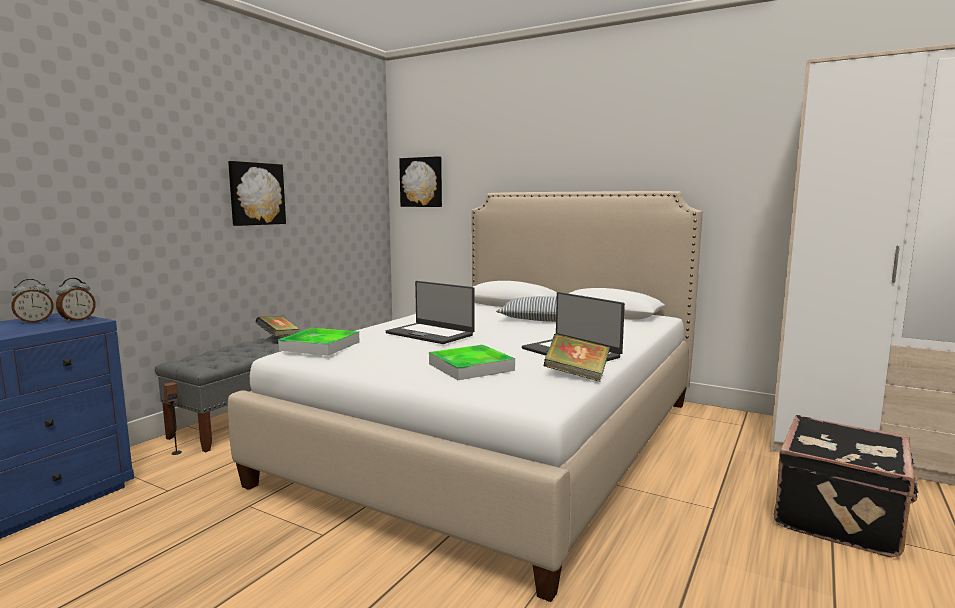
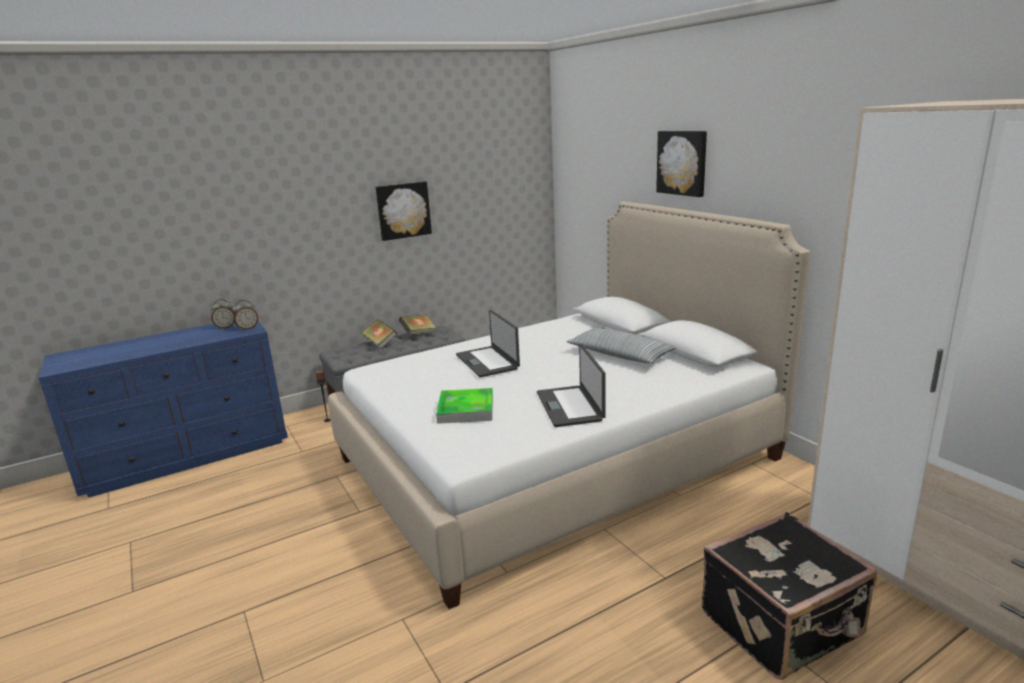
camera: 30 degrees right, 10 degrees up
(320, 346) = (392, 365): tray -> none
(422, 182) = (576, 180): picture -> picture (682, 163)
(576, 375) = (533, 435): book -> book (380, 343)

